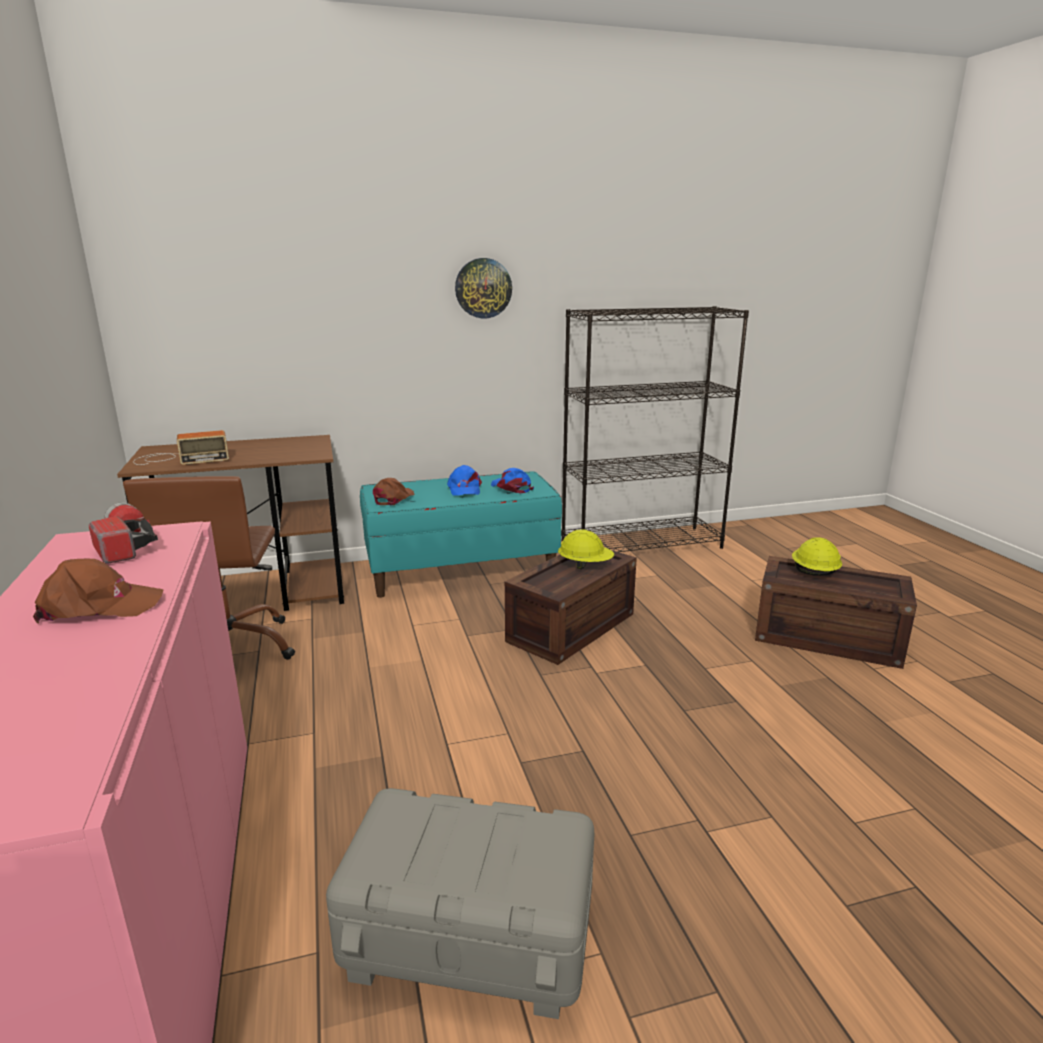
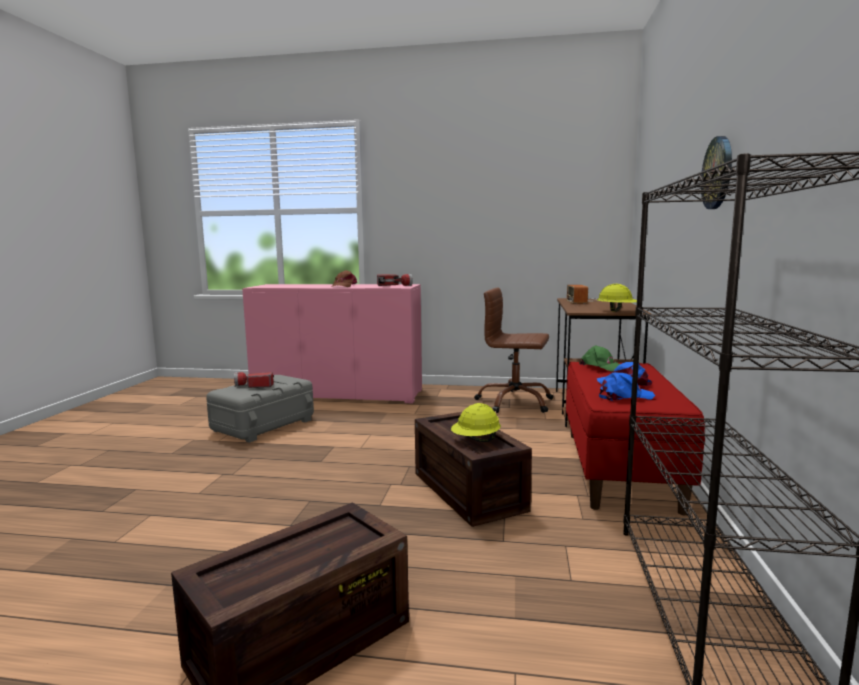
camera: 115 degrees right, 10 degrees down
(393, 498) = (601, 366): brown cap -> green cap
(461, 570) = (620, 469): turquoise bench -> red bench
(482, 854) = (253, 385): none -> flashlight
(814, 573) = (333, 551): yellow hard hat -> yellow hard hat (617, 311)

